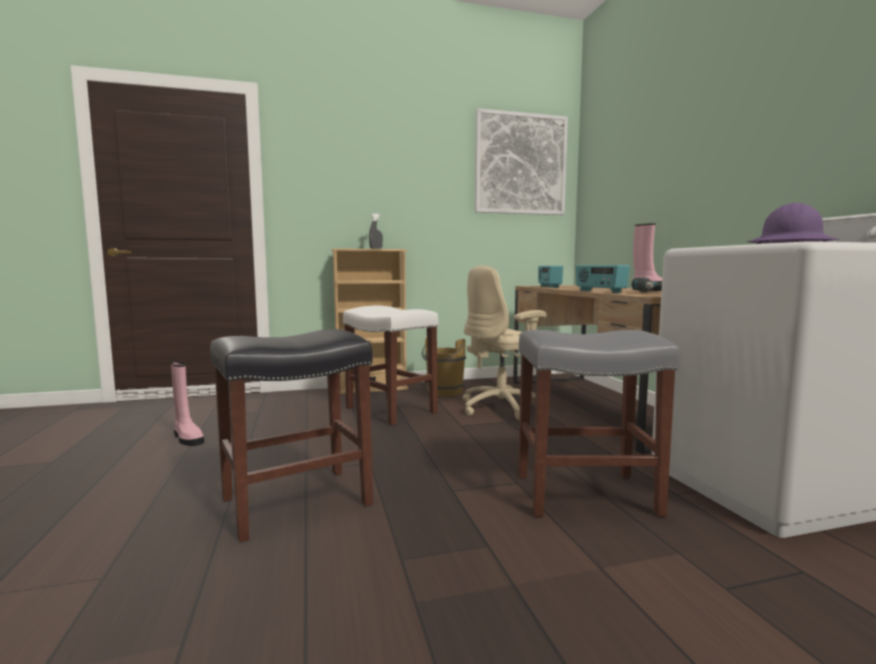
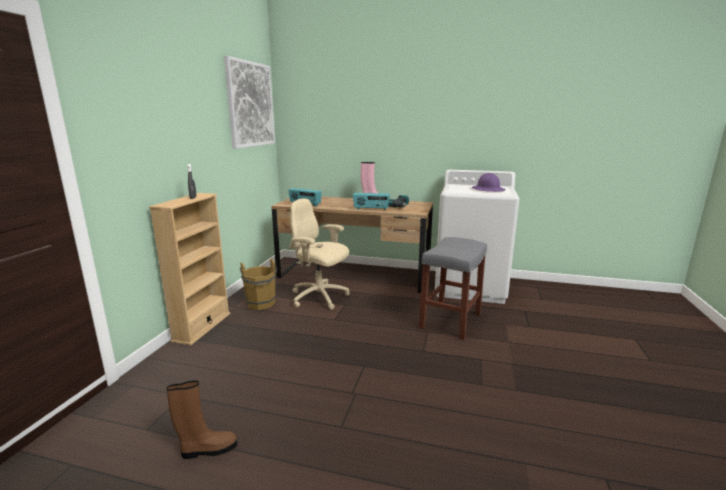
camera: 60 degrees left, 10 degrees up
(187, 438) = (207, 449): pink boot -> brown boot
(298, 500) = (397, 404): black stool -> none
(389, 410) = (270, 334): white stool -> none
(502, 407) = (320, 298): beige office chair -> beige office chair turned 120 degrees clockwise

